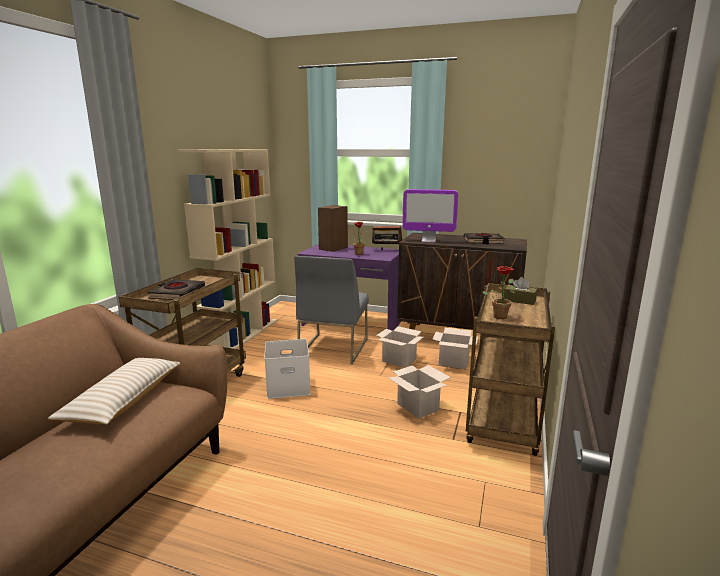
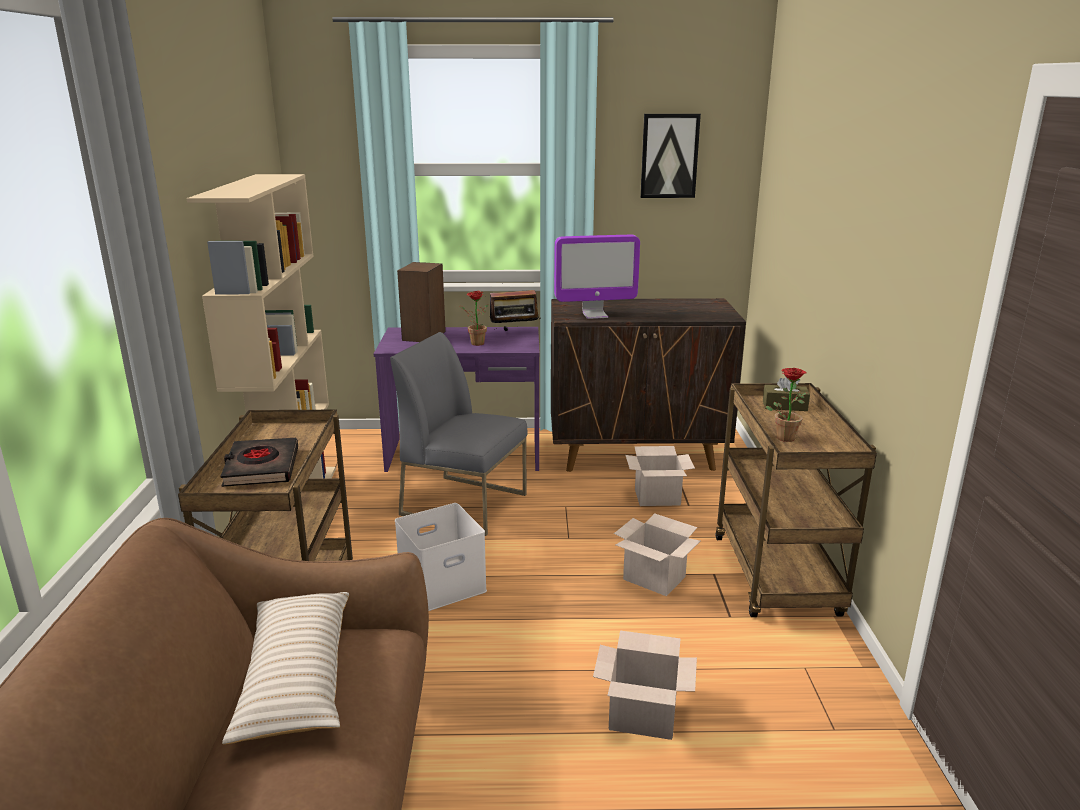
camera: 20 degrees left, 5 degrees up
(333, 348) = (465, 504): grey chair -> grey chair turned 120 degrees clockwise
(400, 360) = (580, 507): cardboard box -> cardboard box (644, 715)
(483, 241) = (672, 309): black book -> none
(494, 144) = (669, 156): none -> picture

